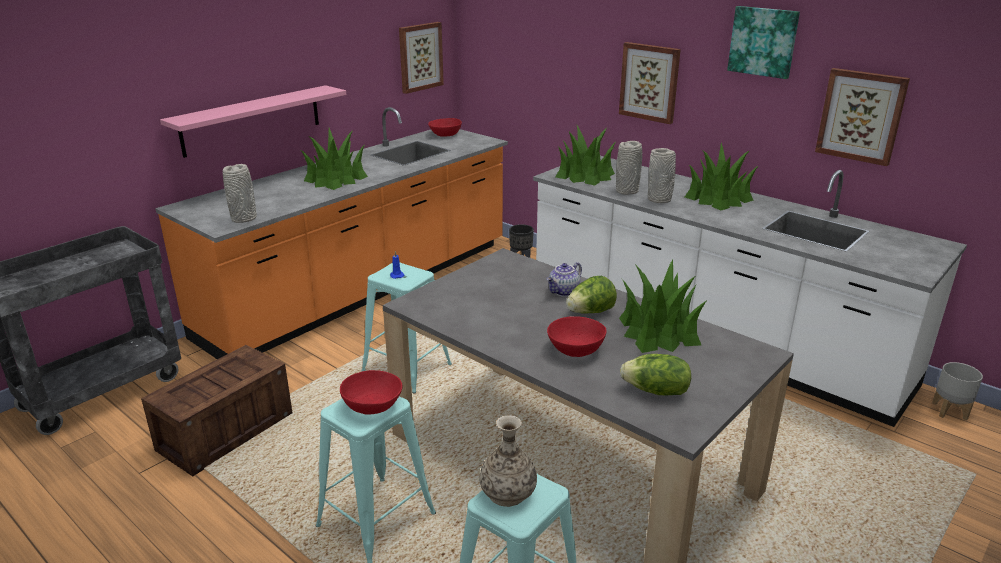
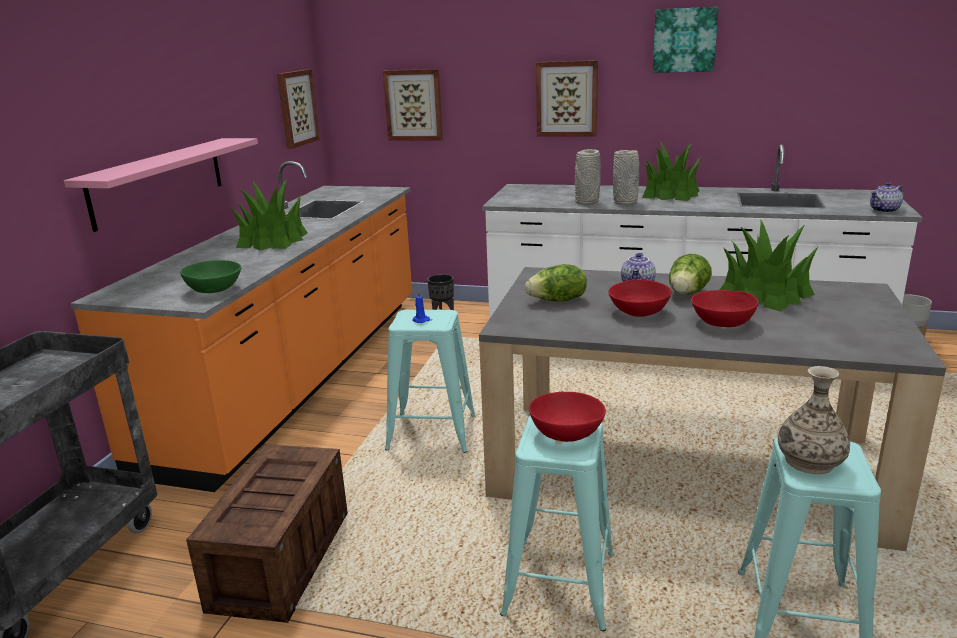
camera: 25 degrees left, 5 degrees down
(244, 218) = (214, 289): grey vase -> green bowl
(445, 135) = (337, 191): red bowl -> red bowl (638, 312)
(585, 175) = (529, 198): potted plant -> none
(656, 391) = (840, 334): lettuce -> lettuce (558, 300)
(861, 116) = (786, 94): picture -> picture (414, 105)
(903, 270) = (884, 210): none -> teapot

